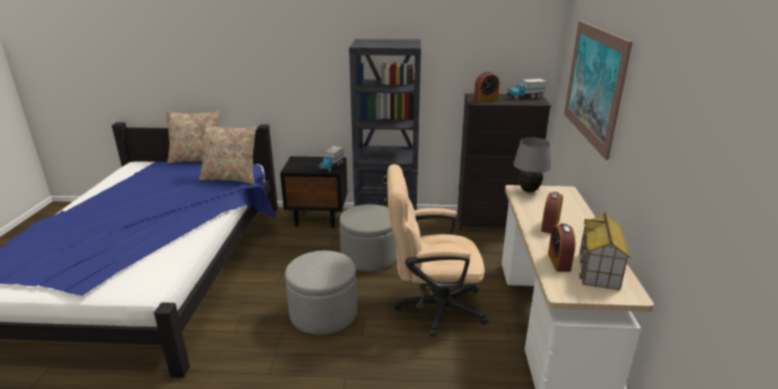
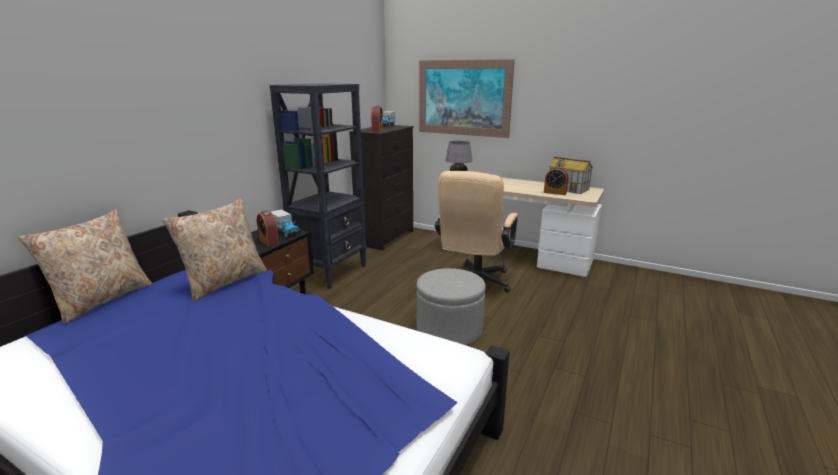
camera: 65 degrees left, 5 degrees down
(369, 257) = (380, 292): grey ottoman -> none
(550, 226) = (511, 186): alarm clock -> alarm clock (268, 241)

